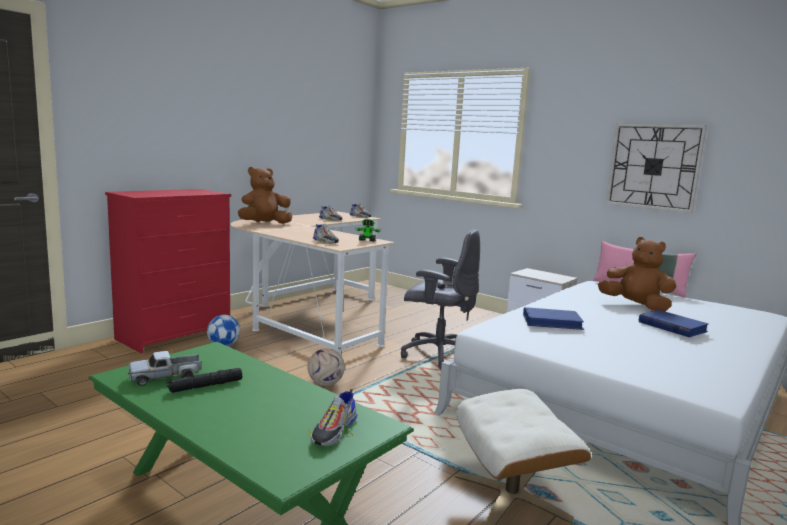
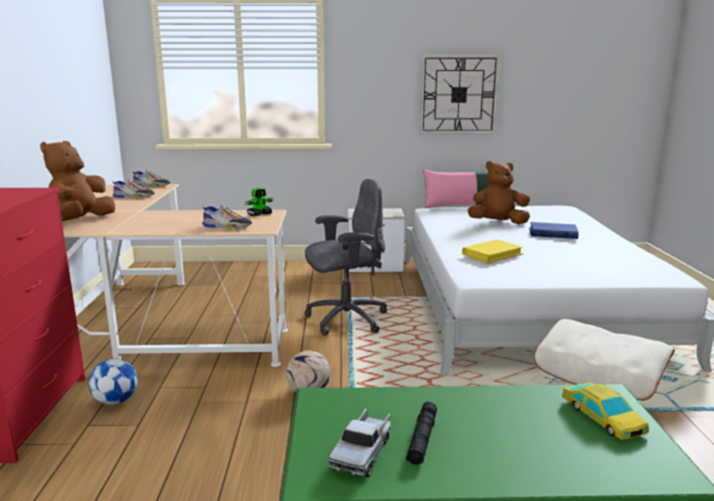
camera: 40 degrees left, 5 degrees up
(334, 431) = (602, 417): shoe -> toy car
(552, 322) = (492, 254): blue book -> yellow book

